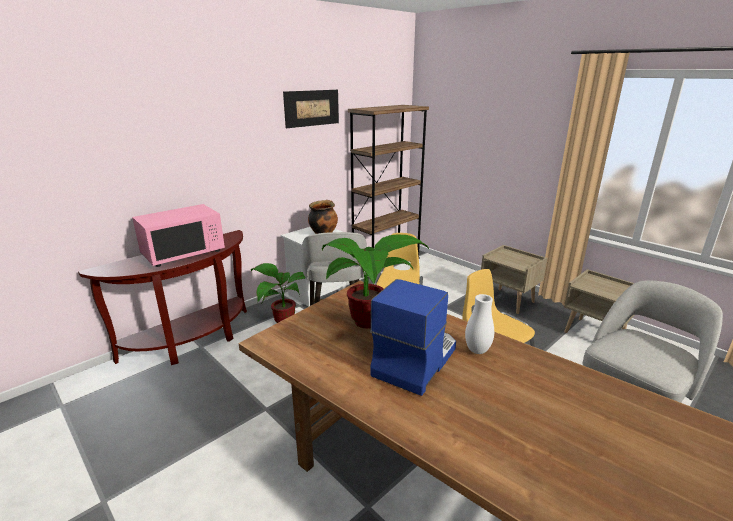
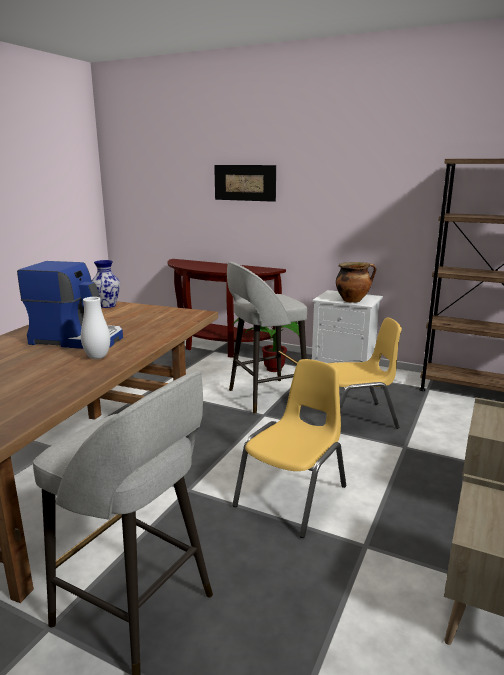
camera: 70 degrees right, 5 degrees down
(183, 253) = (220, 267): pink microwave -> none
(285, 335) = (108, 305): none -> vase
(312, 108) = (394, 155): picture -> picture (245, 182)
(368, 324) = (132, 322): potted plant -> none

